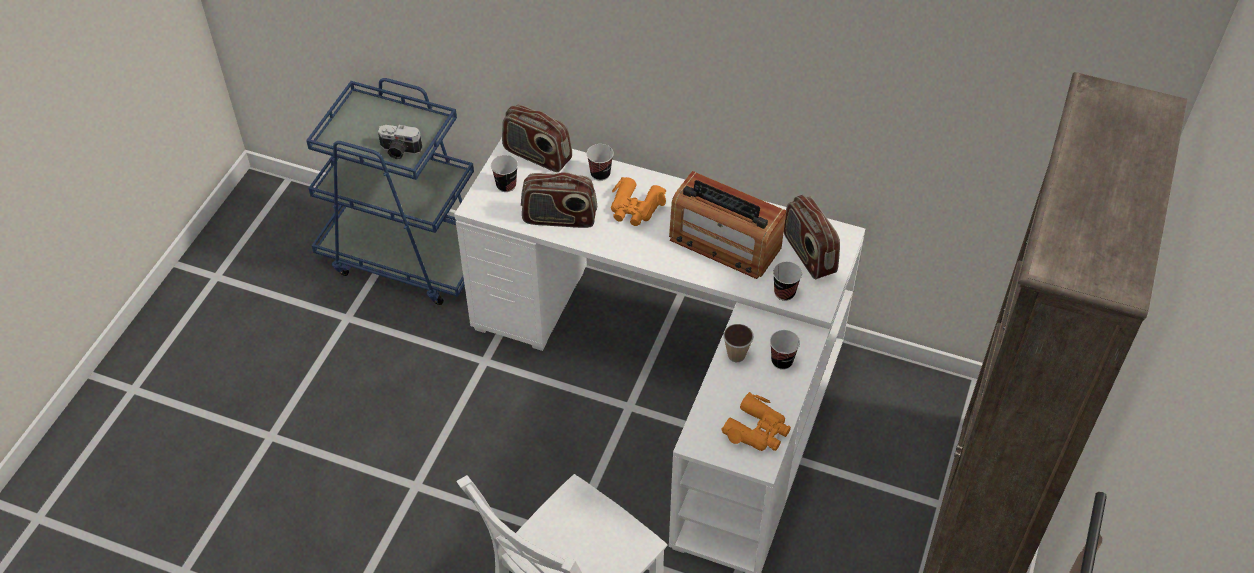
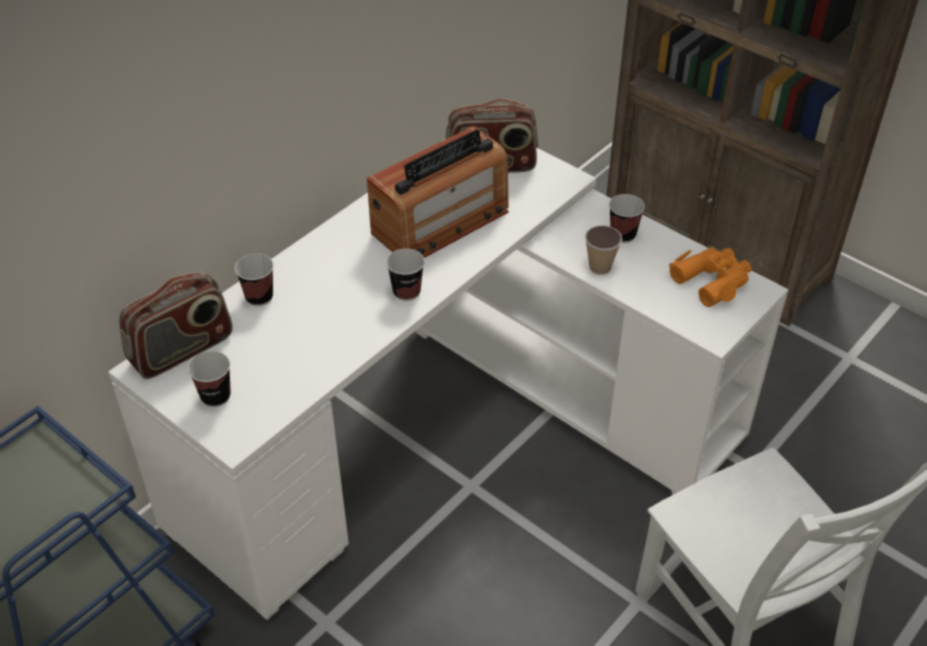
camera: 70 degrees left, 5 degrees down
(399, 151) = (62, 503): camera -> none
(559, 218) = (312, 356): radio -> none
(635, 208) = (339, 280): orange binoculars -> none
(784, 293) = (539, 197): cup -> cup (406, 292)

